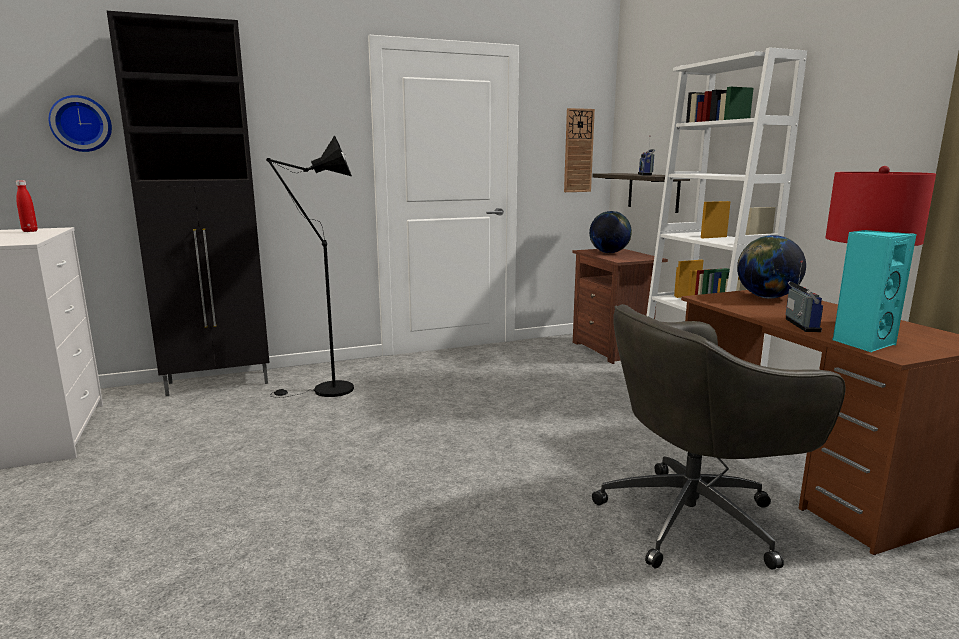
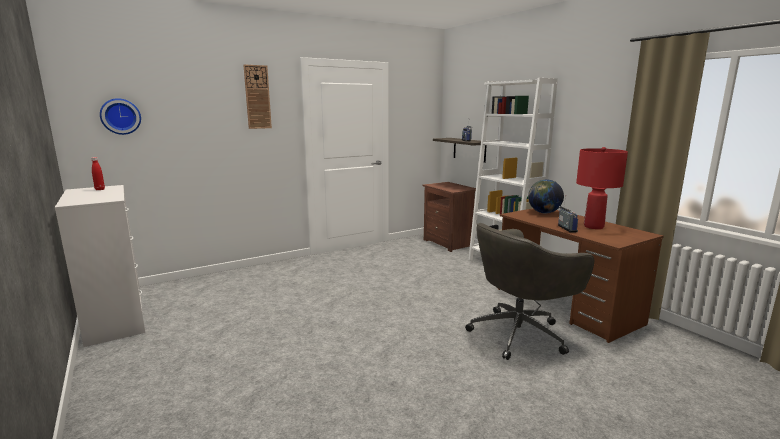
camera: 10 degrees left, 0 degrees up
(220, 383) = (213, 279): black cabinet -> none
(325, 391) = (285, 279): black floor lamp -> none
(578, 151) = (423, 124): wall clock -> wall clock (257, 97)
(609, 253) = (444, 186): globe -> none
(862, 343) = (598, 237): turquoise speaker -> none

